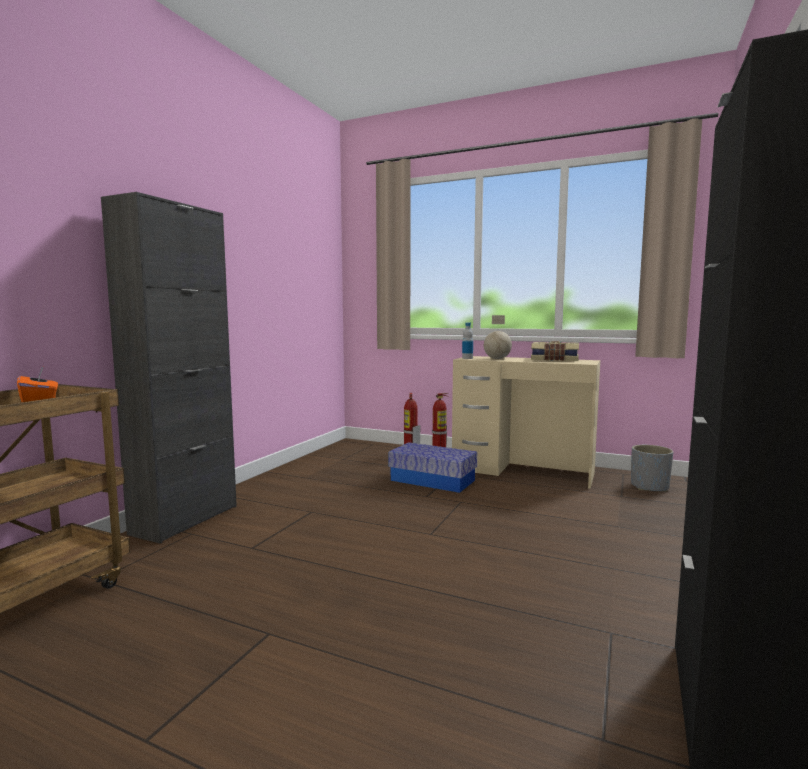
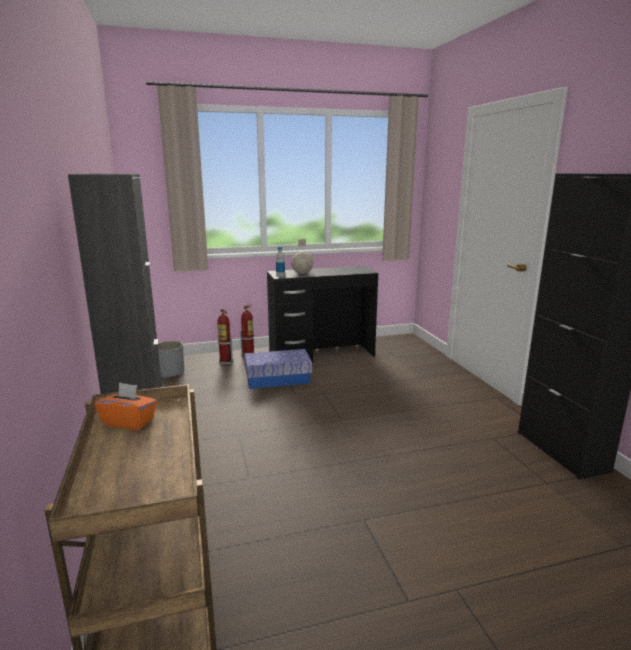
camera: 40 degrees left, 10 degrees up
(522, 471) = (321, 354): beige desk -> black desk
(554, 360) = (341, 270): book -> none
(649, 487) = (400, 346): grey planter -> grey planter (171, 372)

